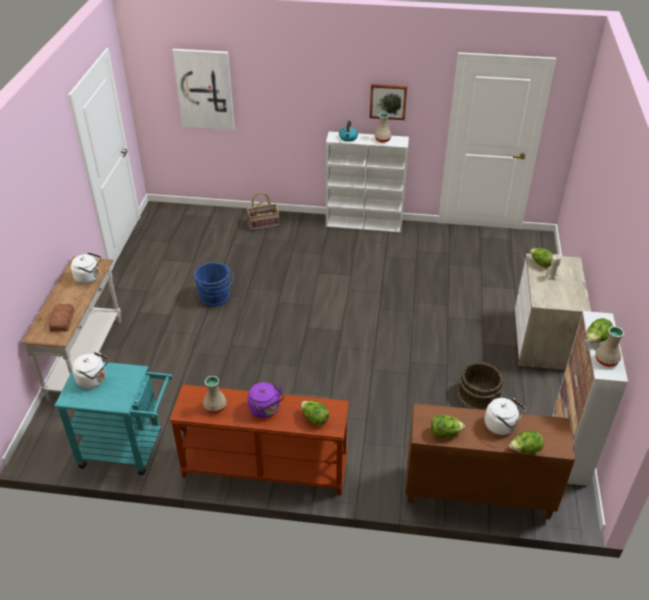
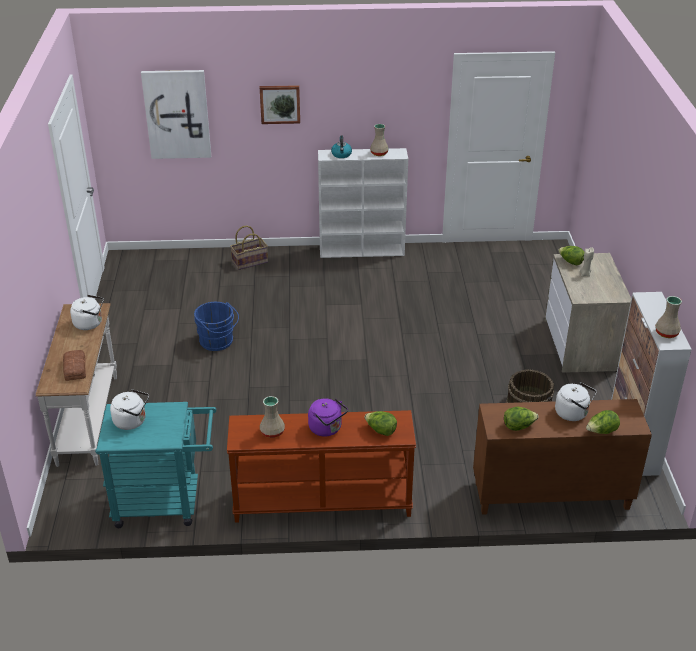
camera: 10 degrees left, 5 degrees down
(388, 101) = (382, 111): picture -> picture (280, 104)
(596, 339) = (652, 316): lettuce -> none

